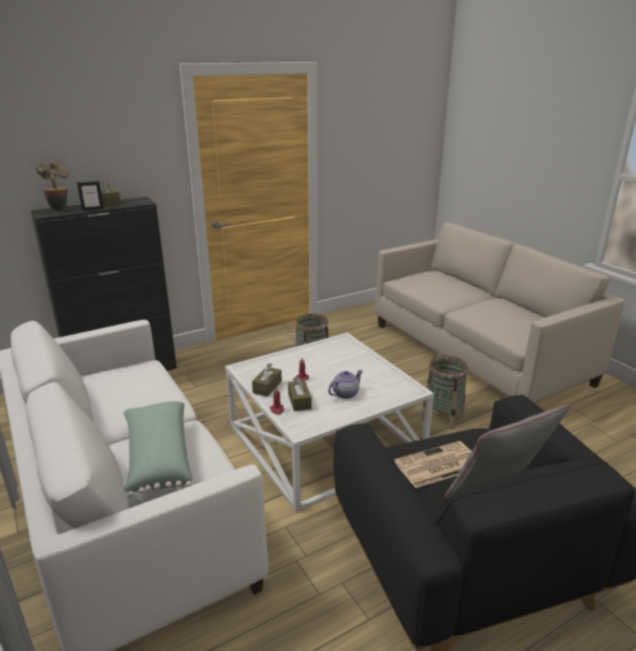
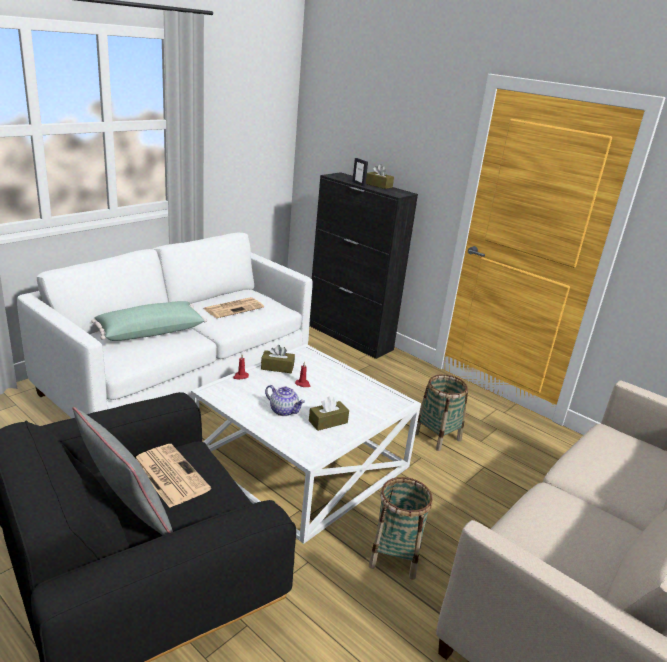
camera: 70 degrees right, 0 degrees up
(59, 209) = (349, 177): potted plant -> none
(130, 392) = (234, 308): none -> newspaper
(299, 401) = (260, 386): brown tissue box -> brown tissue box (328, 422)

